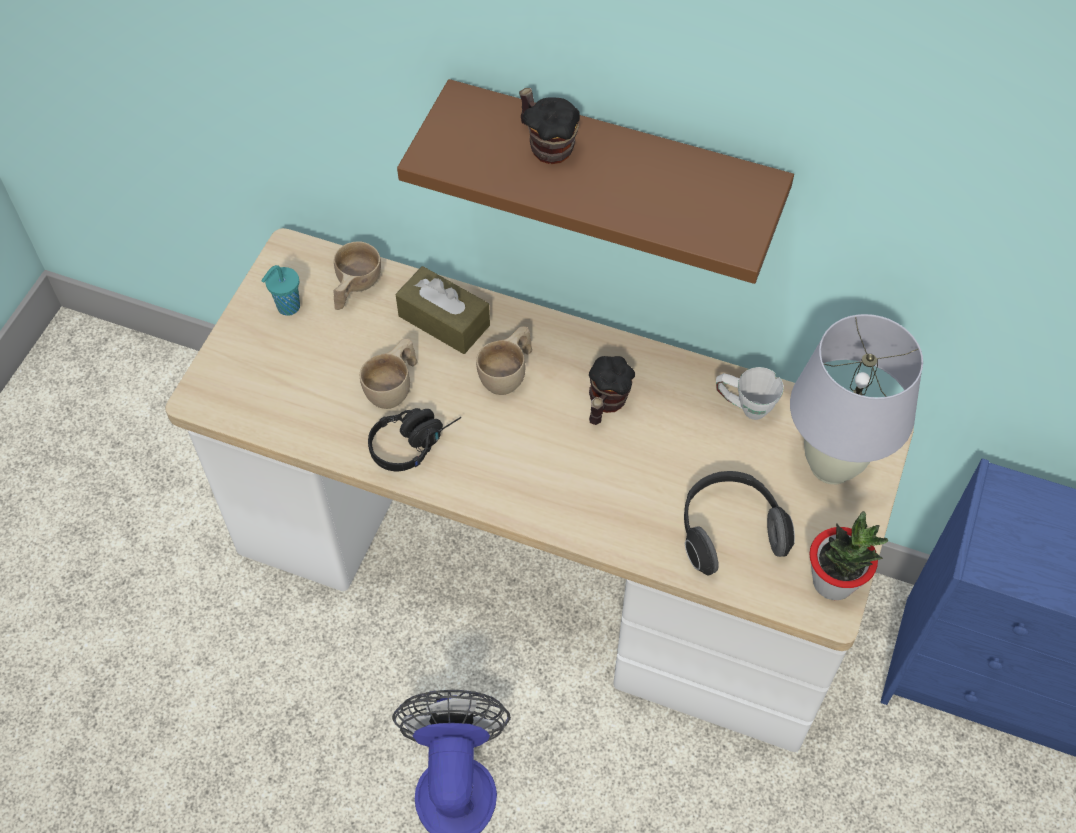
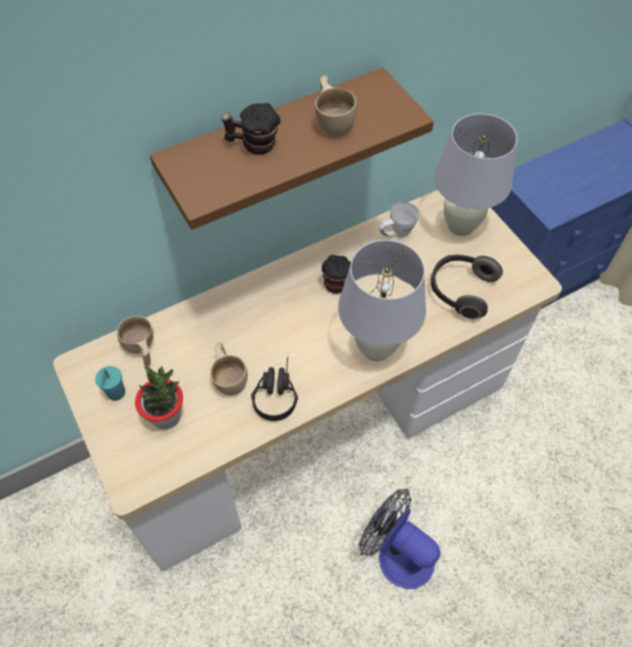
camera: 50 degrees left, 0 degrees up
(444, 320) = (210, 322): brown tissue box -> none
(509, 374) = (276, 317): beige cup -> beige cup (333, 121)
(560, 497) = (376, 348): none -> white table lamp
(833, 582) = (524, 271): potted plant -> potted plant (166, 416)

